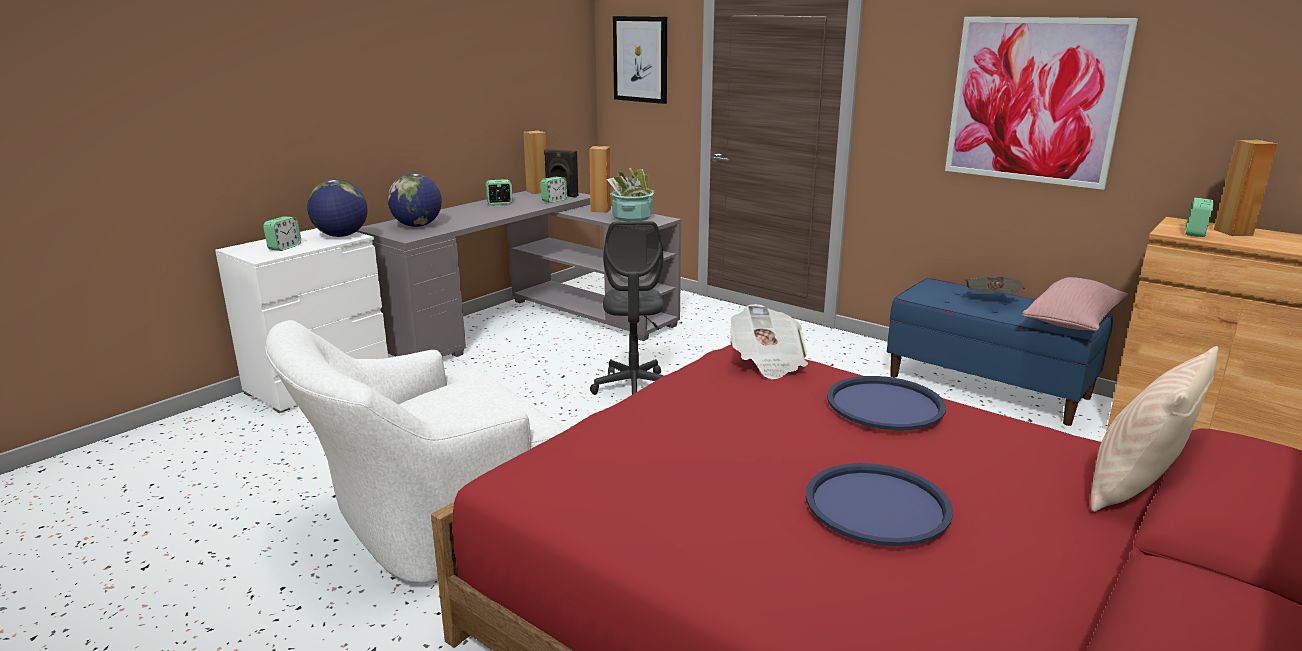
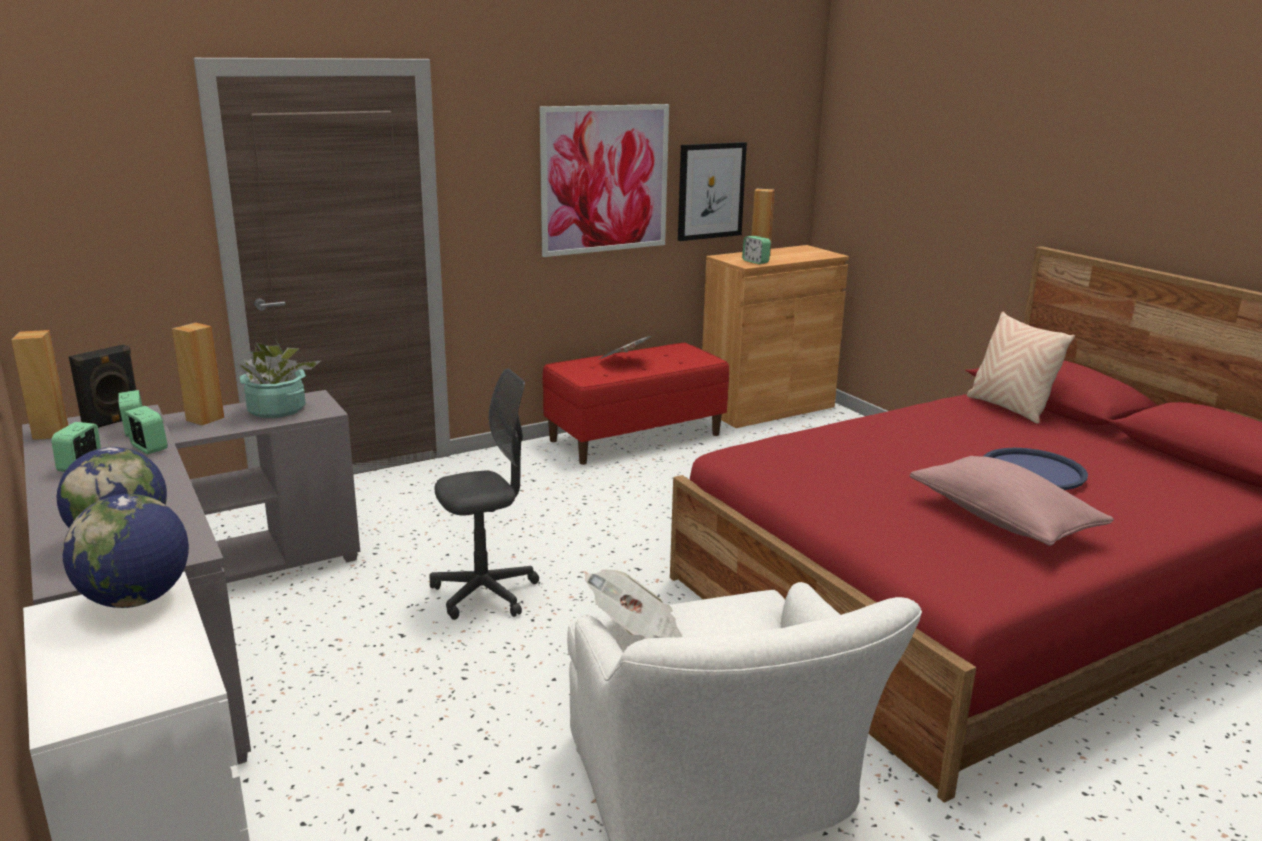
camera: 70 degrees left, 0 degrees up
(284, 247) = (141, 659): alarm clock -> alarm clock (148, 448)
(634, 388) = (484, 593): grey office chair -> grey office chair turned 45 degrees counterclockwise
(641, 59) = (82, 186): picture -> picture (710, 191)
(767, 362) = (790, 447): newspaper -> newspaper (636, 630)
(885, 404) = (886, 431): blue tray -> none
(988, 386) = (635, 437): blue bench -> red bench
(1072, 322) = (691, 355): pink pillow -> pink pillow (1003, 520)

